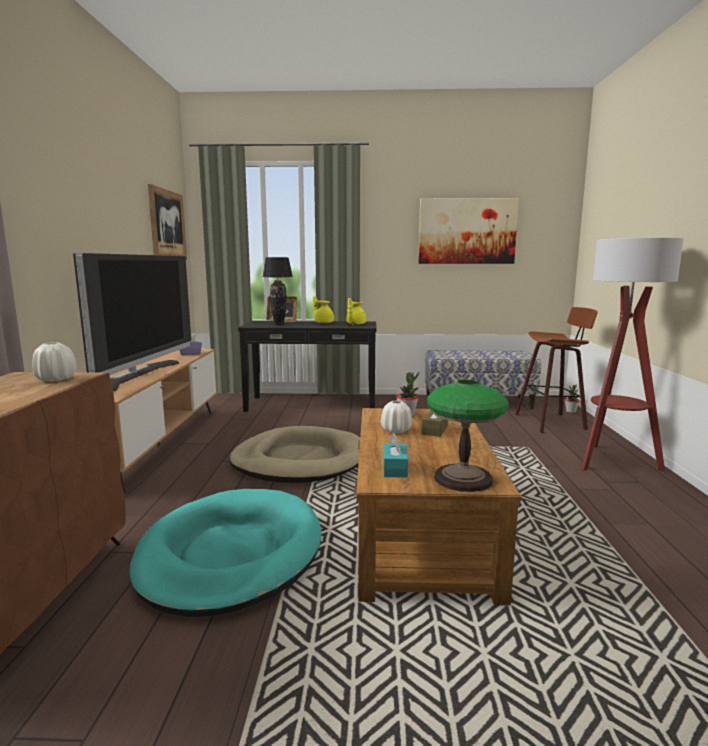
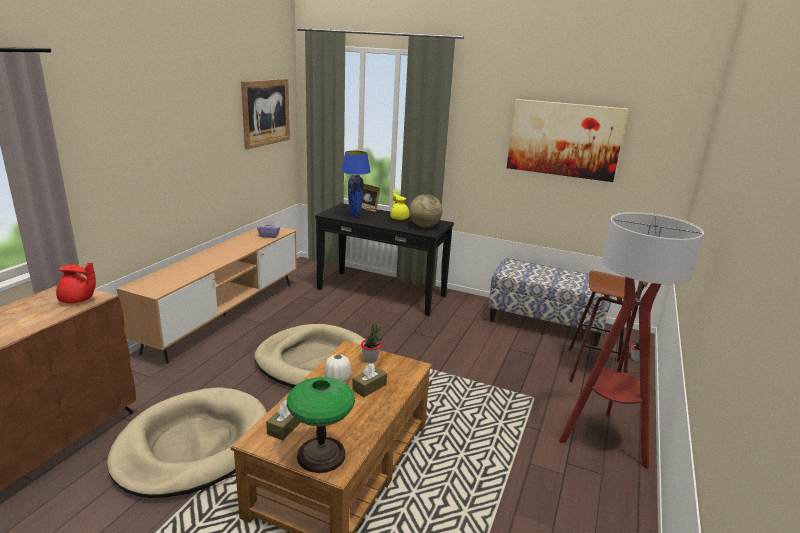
camera: 20 degrees right, 10 degrees up
(56, 379) = (78, 300): white vase -> red teapot
(140, 375) = (203, 263): television -> none
(231, 554) = (193, 445): turquoise dog bed -> beige dog bed
(278, 324) = (354, 215): black table lamp -> blue table lamp
(355, 324) = (424, 226): yellow teapot -> globe
(395, 468) = (285, 427): turquoise tissue box -> brown tissue box

